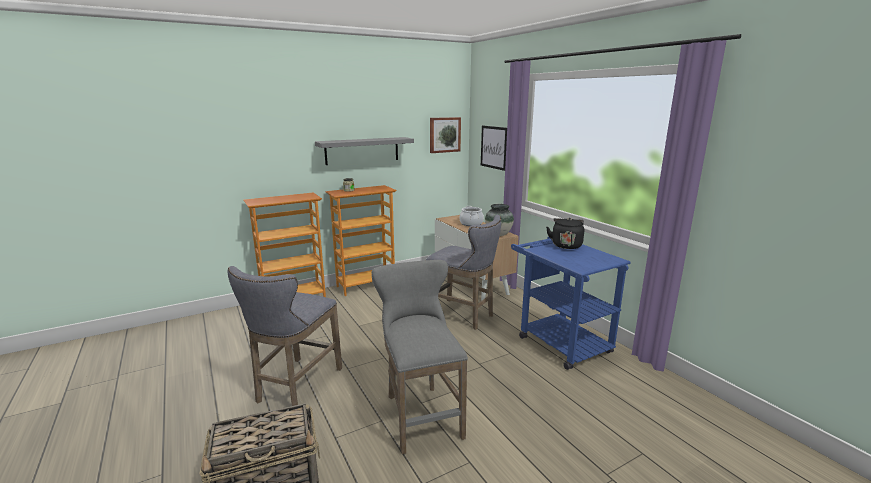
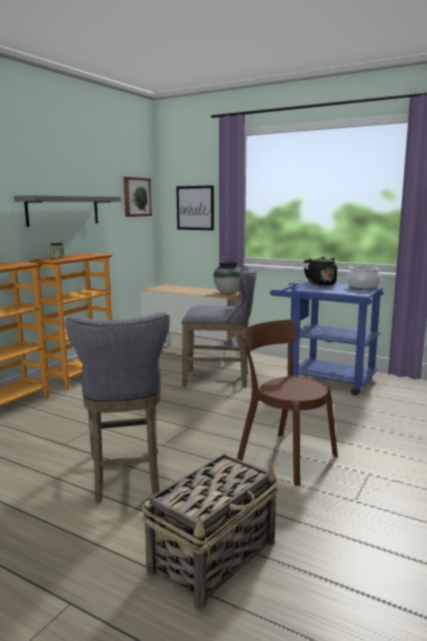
camera: 30 degrees left, 5 degrees down
(420, 413) = (283, 456): grey stool -> brown chair
(471, 223) = (186, 289): cooking pot -> cooking pot (363, 287)

